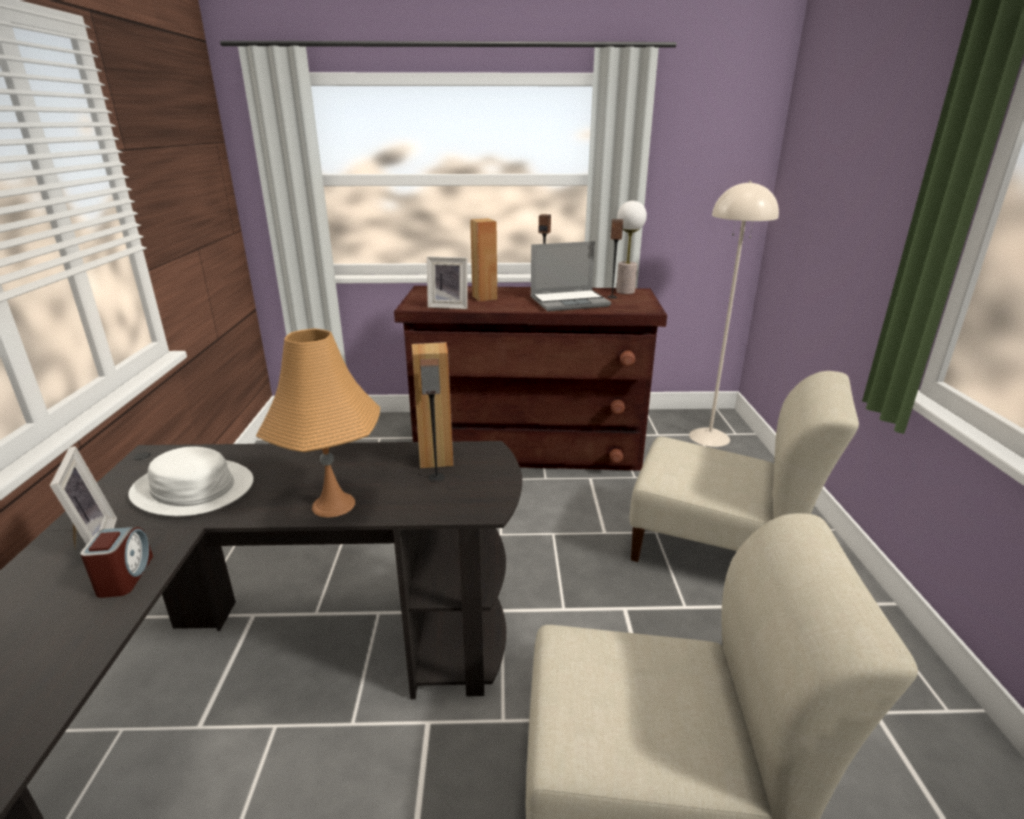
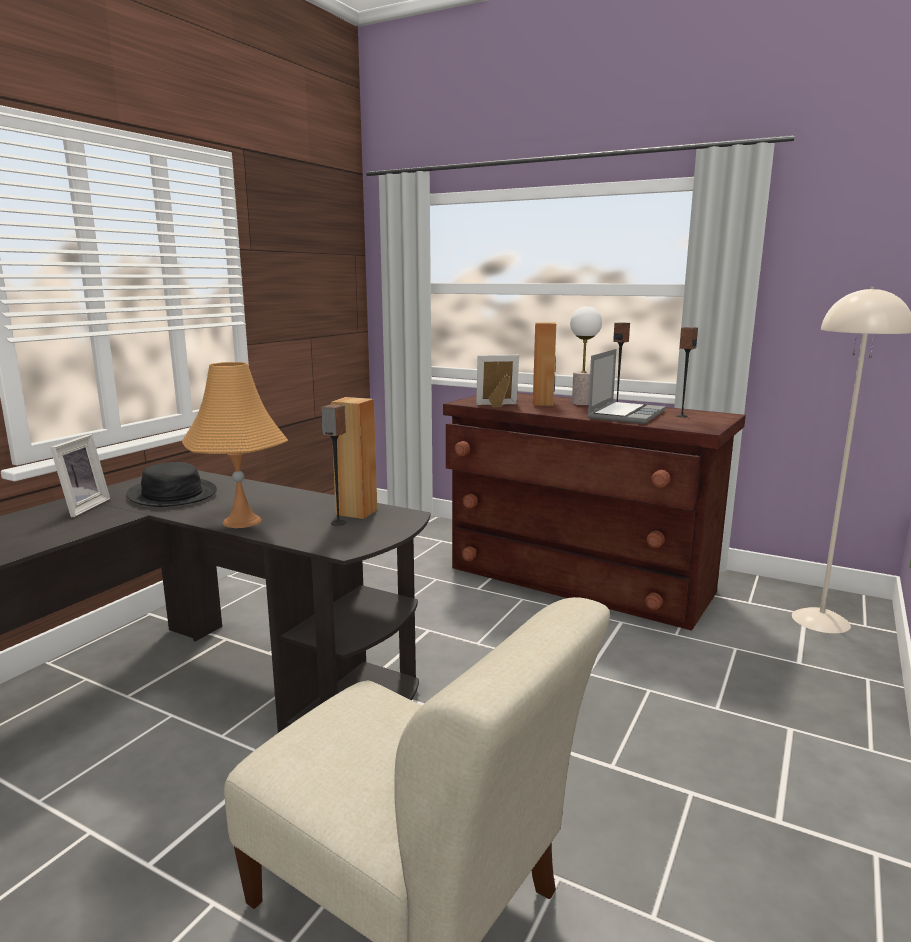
camera: 30 degrees right, 10 degrees down
(125, 576) = (74, 527): alarm clock -> none
(193, 489) = (172, 494): white hat -> black hat
(449, 306) = (497, 405): picture frame -> picture frame turned 135 degrees clockwise
(570, 302) = (625, 414): laptop -> laptop turned 75 degrees counterclockwise
(625, 291) = (707, 414): table lamp -> table lamp (582, 403)
(717, 550) = (711, 729): beige chair -> none

